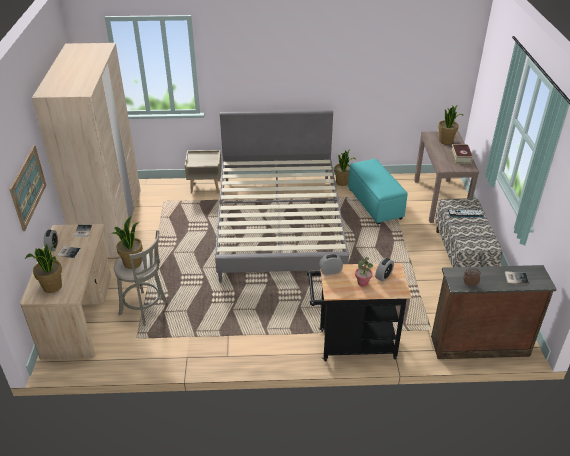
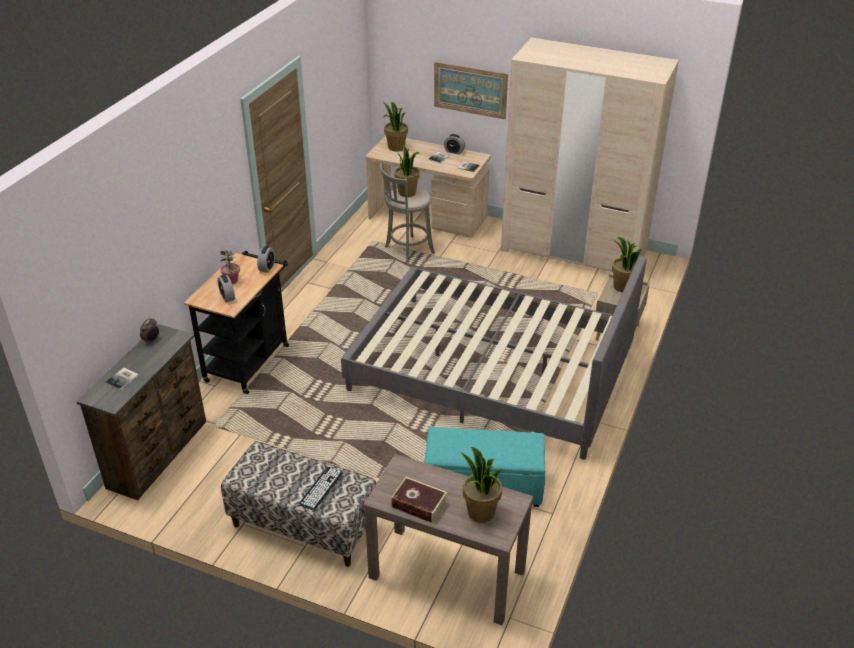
camera: 115 degrees right, 0 degrees up
(342, 182) = (562, 472): potted plant -> potted plant (622, 287)

